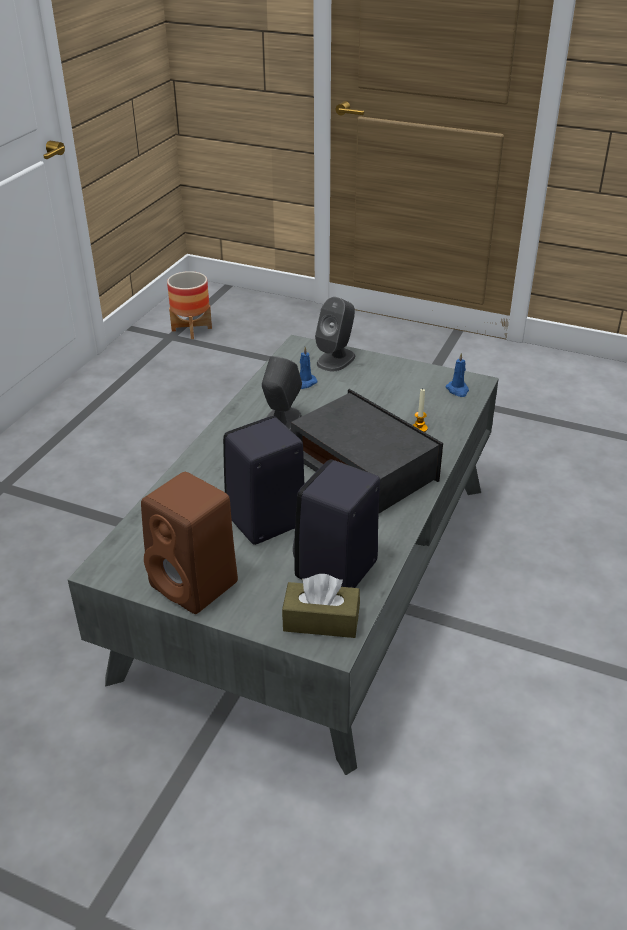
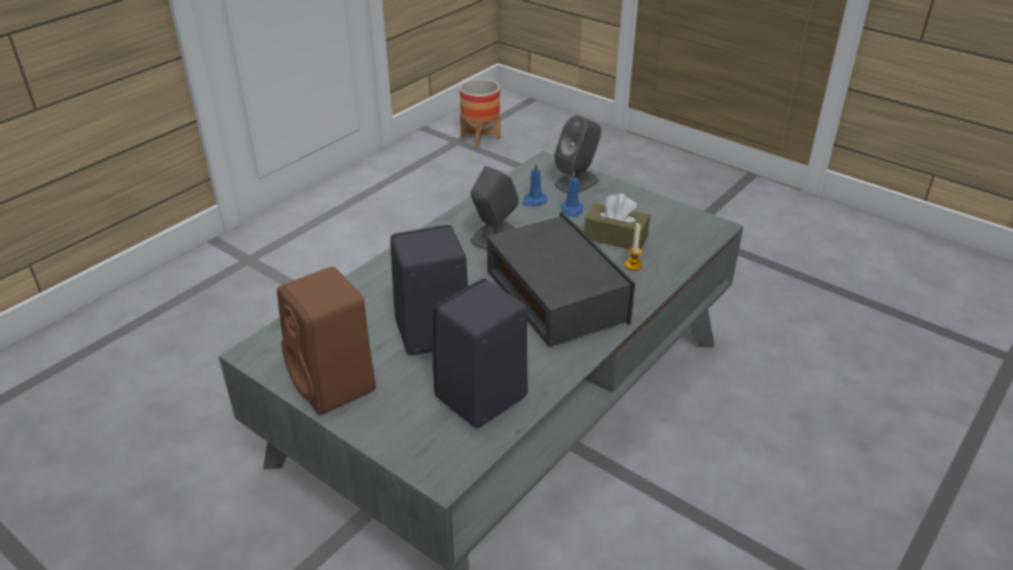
camera: 15 degrees right, 0 degrees up
(321, 620) = (441, 447): brown tissue box -> brown tissue box (615, 237)
(457, 390) = (692, 232): blue candle -> blue candle (572, 210)

